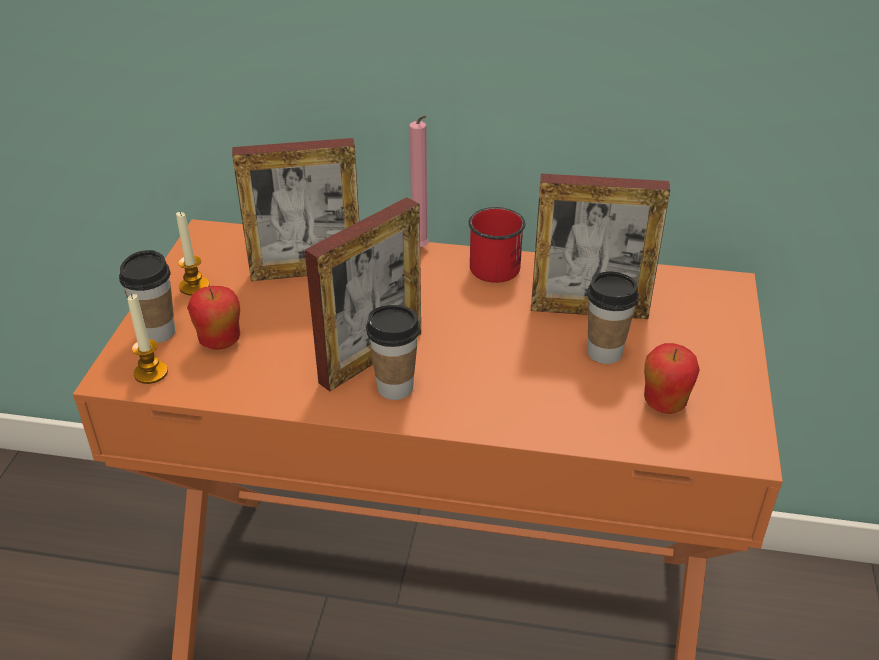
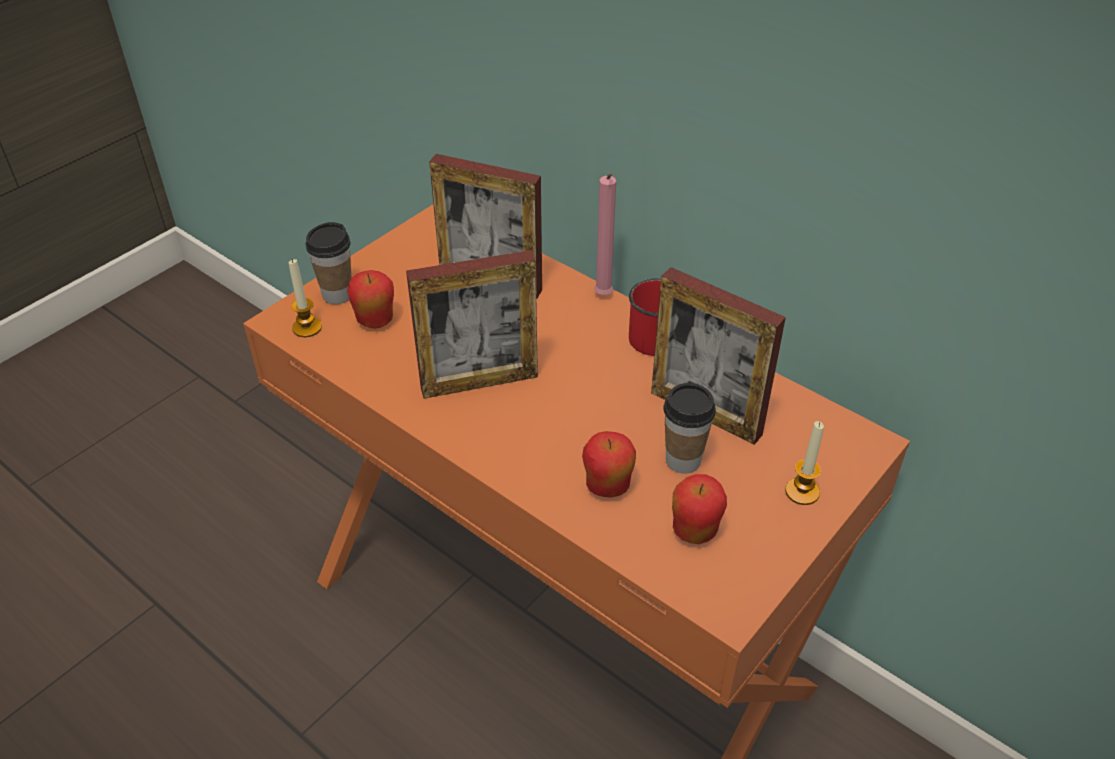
camera: 30 degrees right, 5 degrees up
(194, 286) = (393, 264): candle -> candle (802, 492)
(395, 388) = (476, 417): cup -> none
(563, 399) = (607, 487): none -> apple

